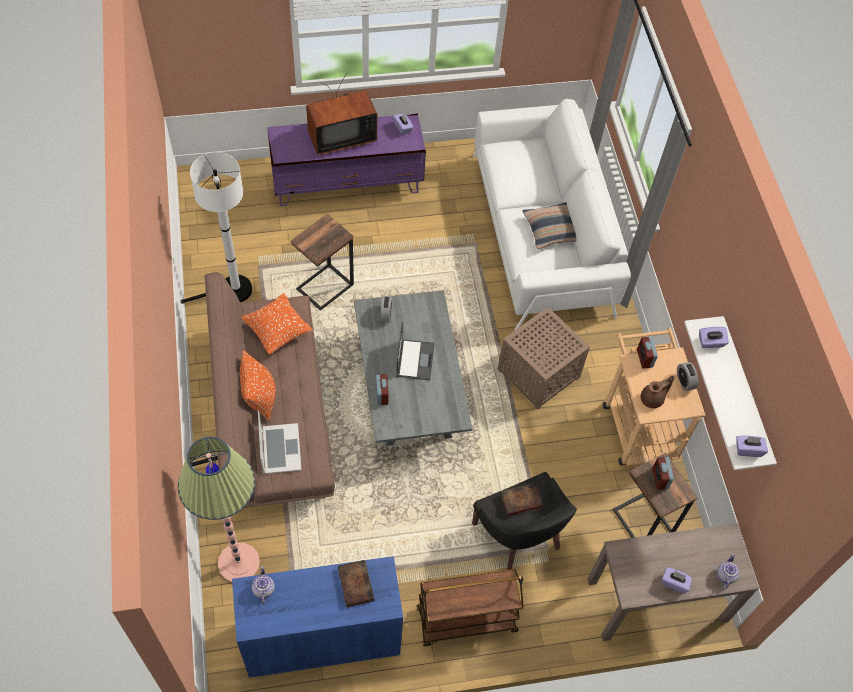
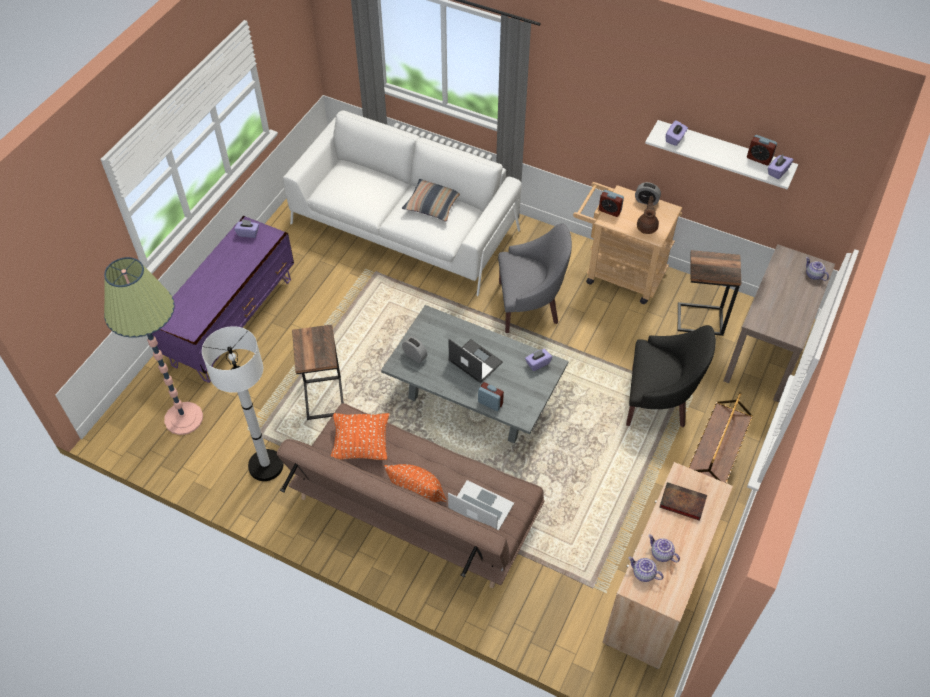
camera: 50 degrees left, 5 degrees down
(238, 562) = (543, 617): floor lamp -> floor lamp (183, 418)
(292, 593) = (661, 554): none -> teapot
(321, 637) = (656, 591): blue cabinet -> beige cabinet
(340, 136) = (213, 279): television -> none
(520, 501) = (654, 368): book -> none
(538, 374) = (529, 305): brown side table -> grey armchair
(660, 478) = (710, 265): alarm clock -> alarm clock (759, 159)
(674, 583) = (801, 306): purple tissue box -> purple tissue box (537, 363)

